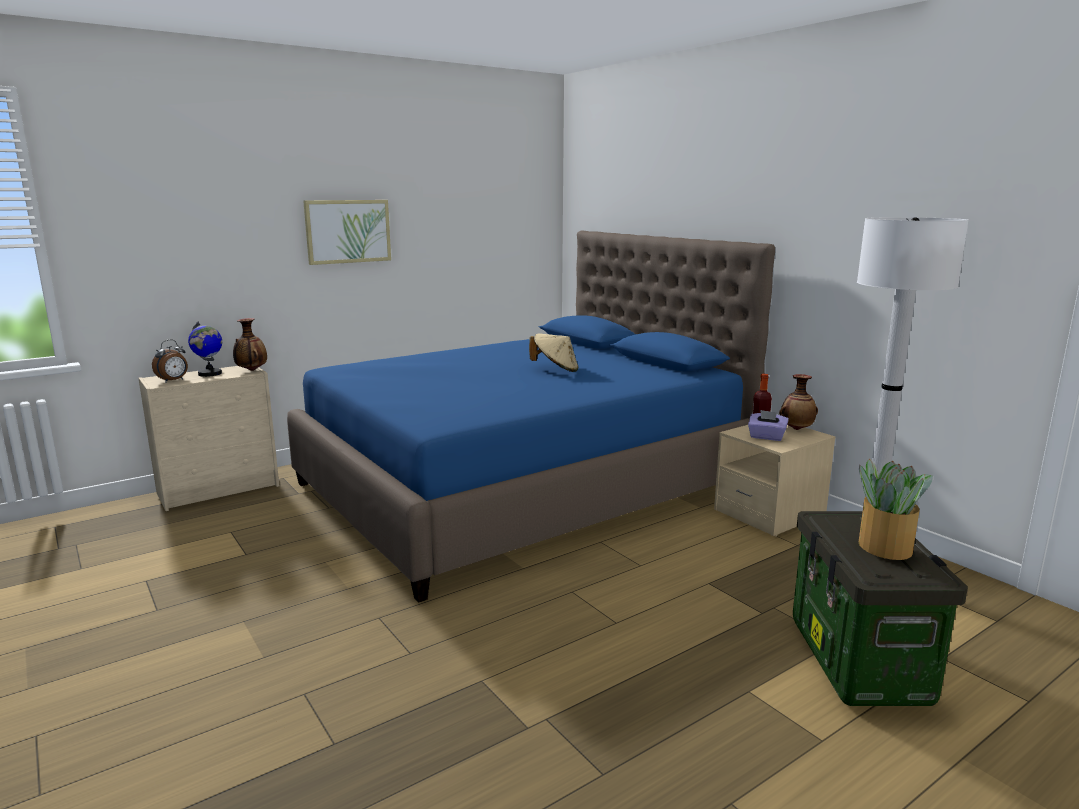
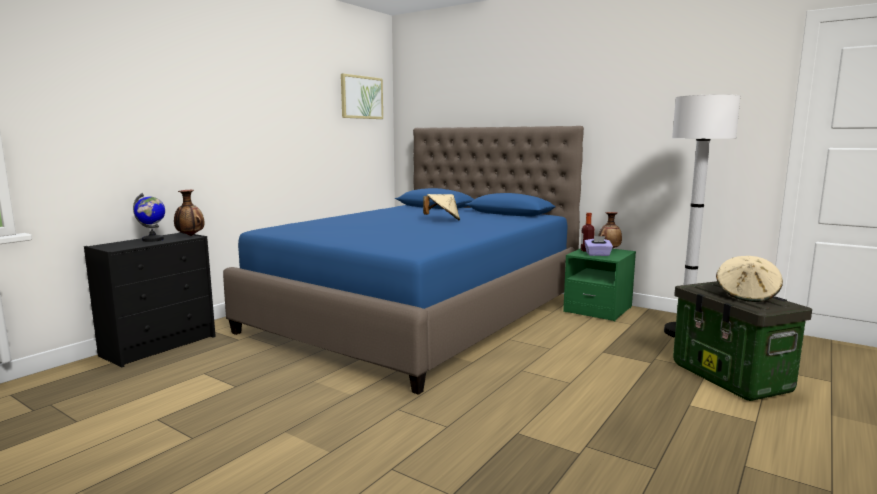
camera: 20 degrees left, 5 degrees down
(173, 381) = (125, 245): alarm clock -> none
(220, 489) = (160, 345): beige dresser -> black dresser
(348, 231) = (253, 121): picture -> picture (361, 97)
(769, 513) = (598, 310): beige nightstand -> green nightstand
(884, 547) = (747, 295): potted plant -> beige hat

